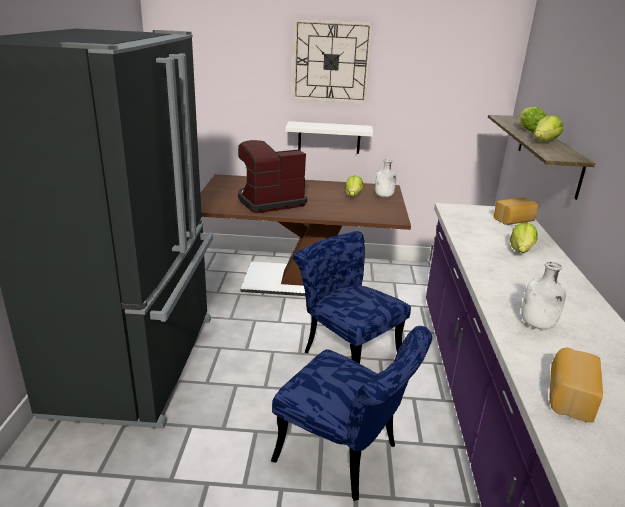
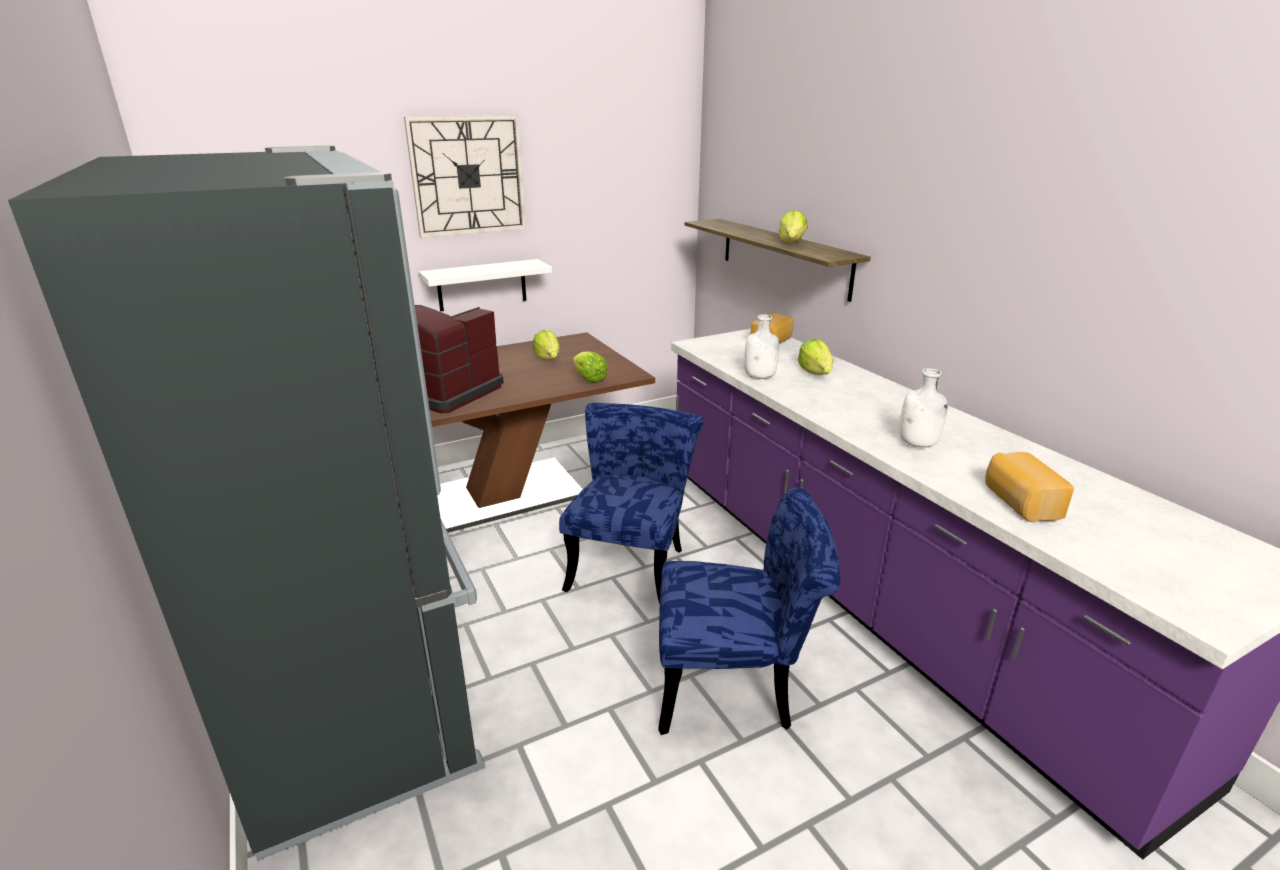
camera: 30 degrees left, 0 degrees up
(346, 352) = (632, 564): blue chair -> blue chair turned 90 degrees clockwise
(384, 196) = (586, 350): white bottle -> white bottle (760, 377)
(528, 130) = (754, 232): lettuce -> lettuce (589, 379)

